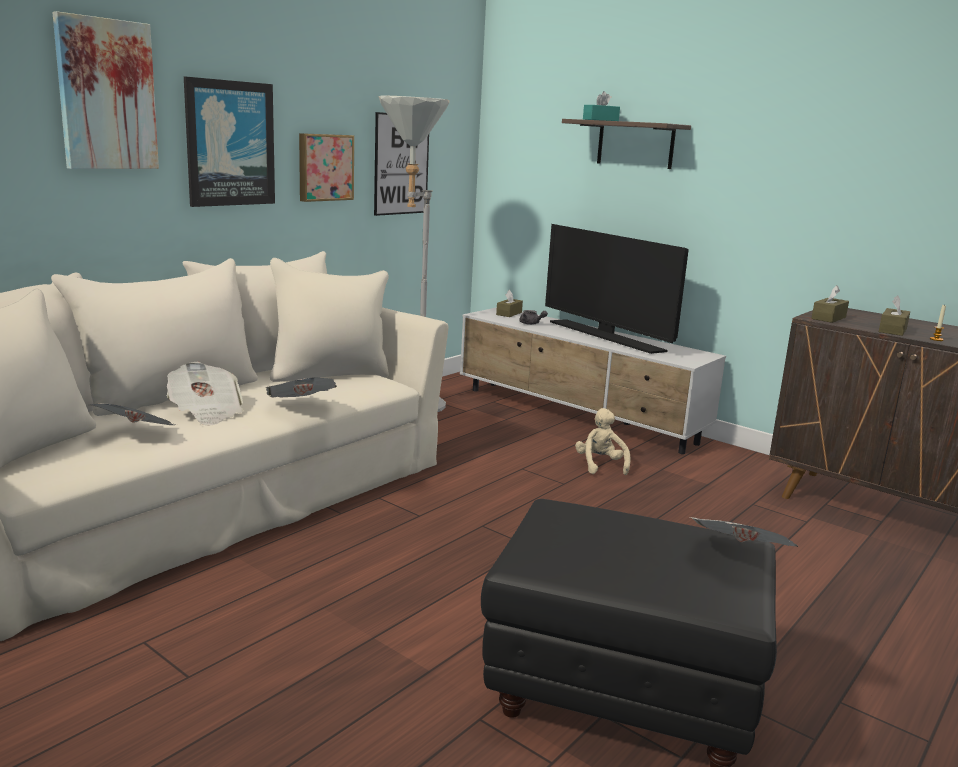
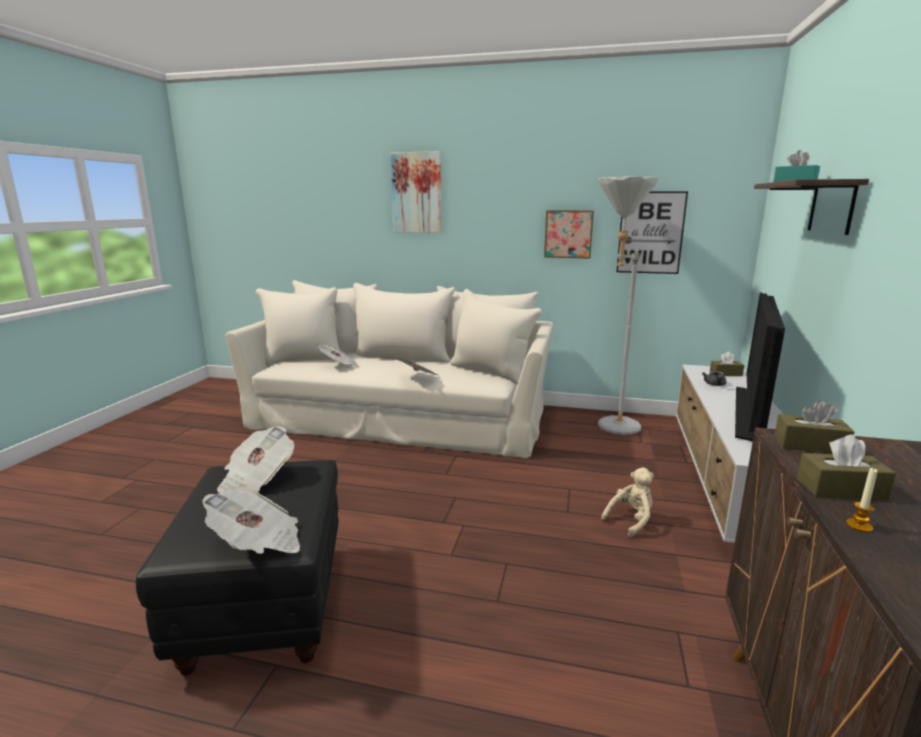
camera: 65 degrees right, 0 degrees up
(206, 413) = (384, 367): newspaper -> newspaper (257, 479)
(230, 143) = (491, 218): picture -> none

